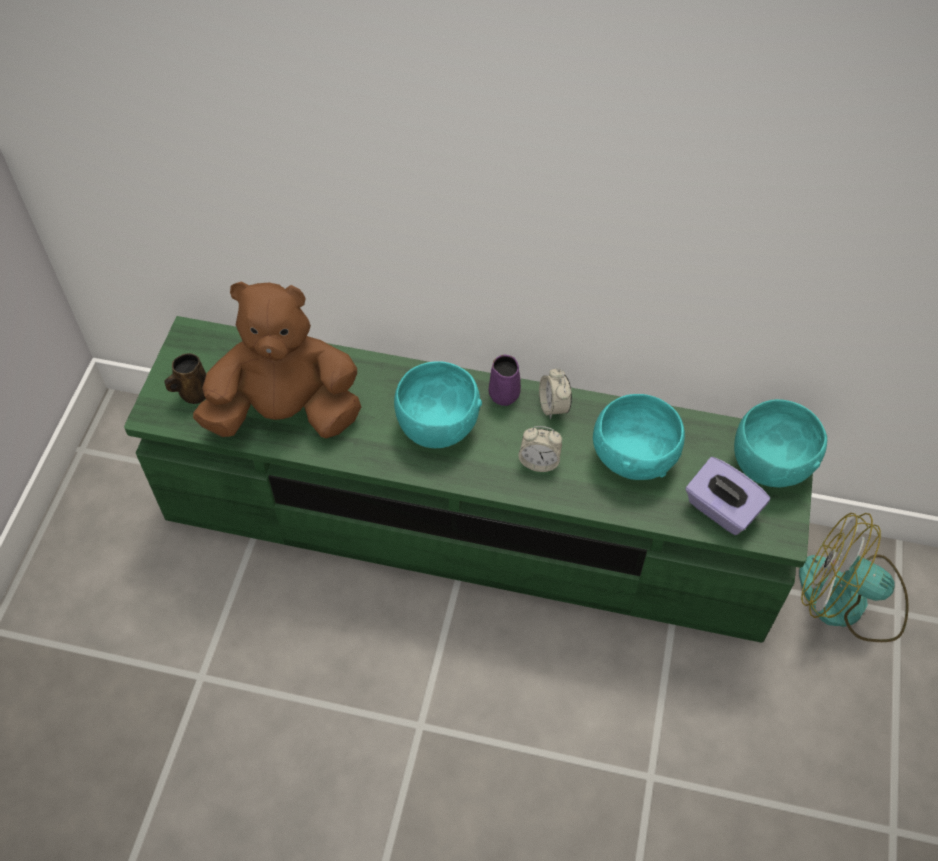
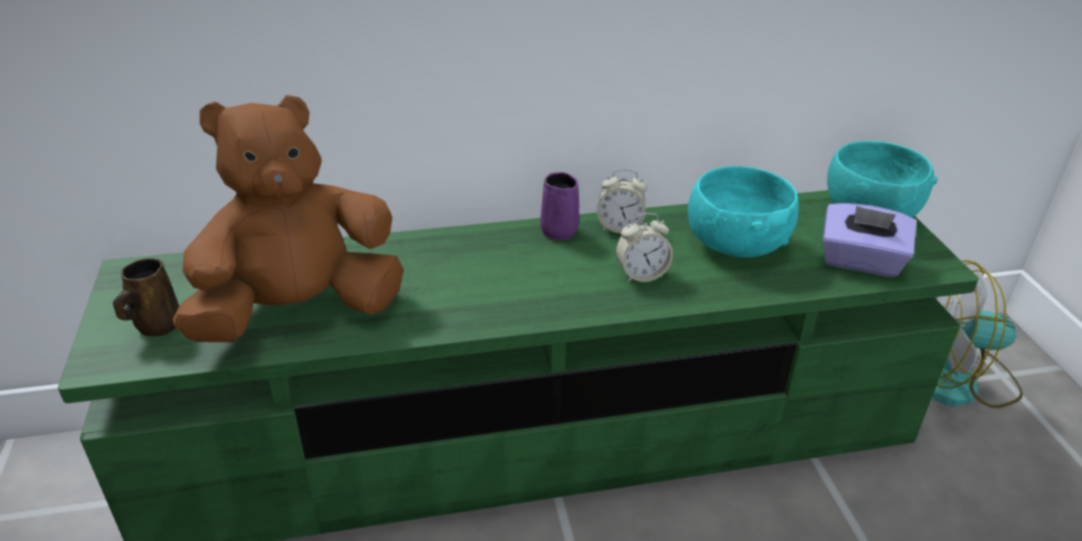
camera: 25 degrees left, 20 degrees down
(437, 425) = (501, 274): turquoise bowl -> none
(554, 406) = (620, 227): alarm clock -> alarm clock turned 45 degrees counterclockwise

